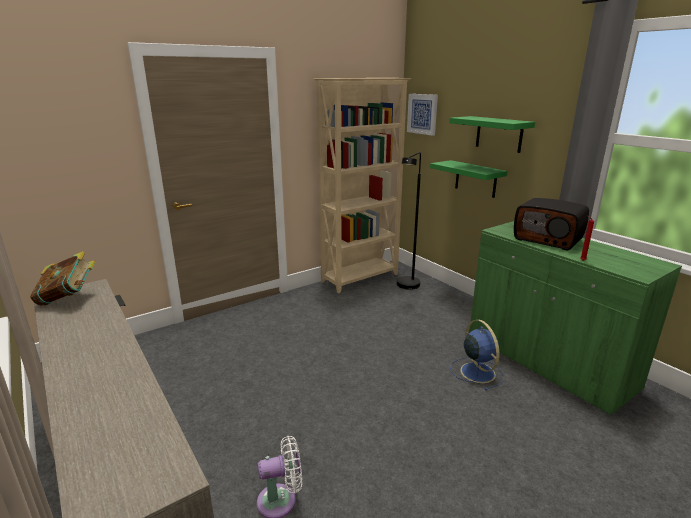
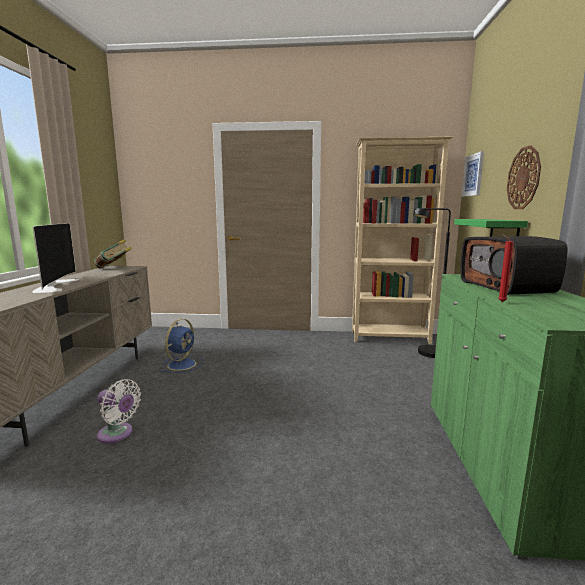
camera: 40 degrees right, 10 degrees down
(93, 364) = (54, 285): none -> television
(476, 371) = (393, 435): blue fan -> blue fan (182, 364)
(499, 134) = (523, 178): green shelf -> wall clock

